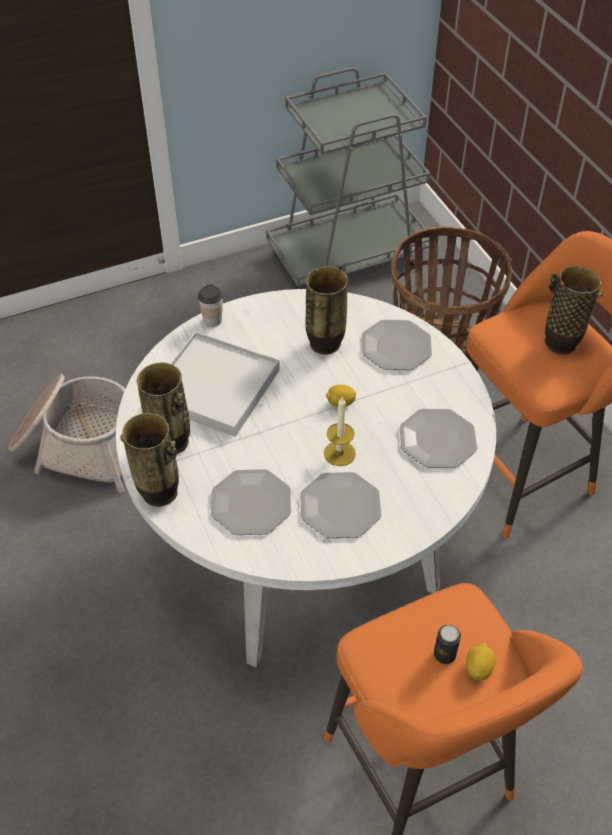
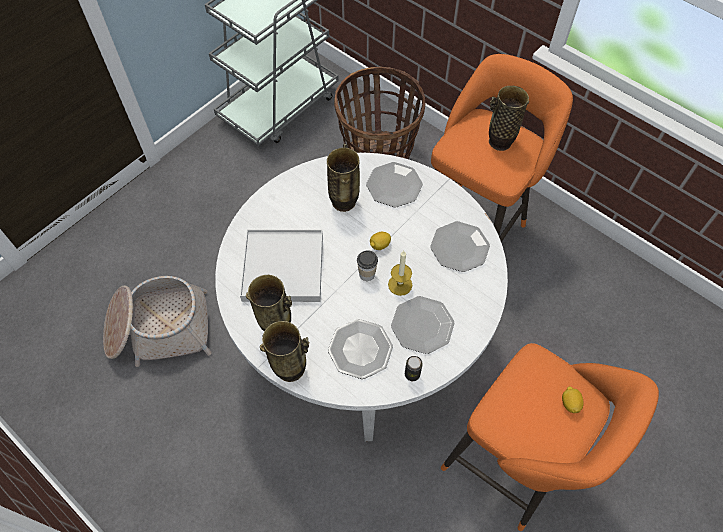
camera: 25 degrees left, 10 degrees up
(212, 320) = (250, 213): cup -> cup (367, 274)
(444, 654) = (544, 403): can -> can (412, 374)

